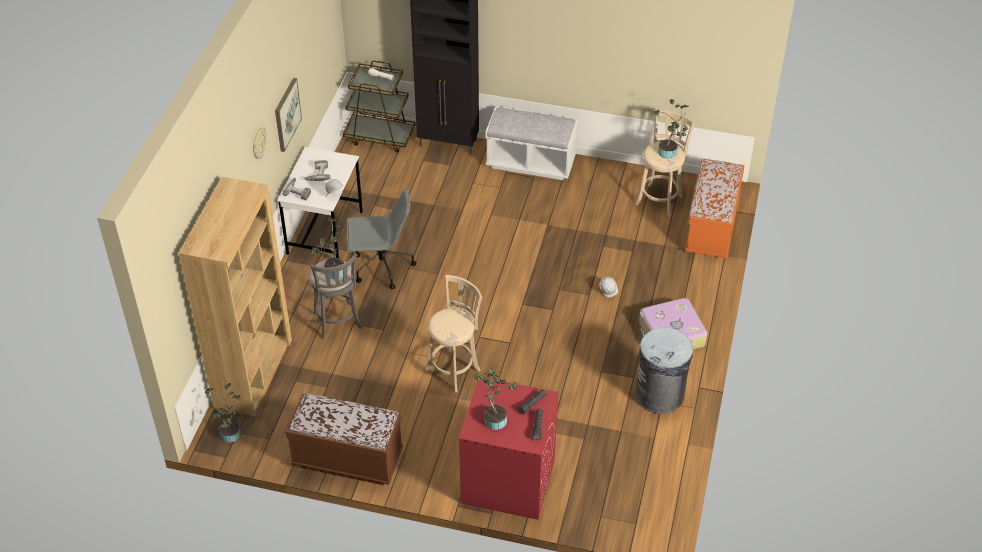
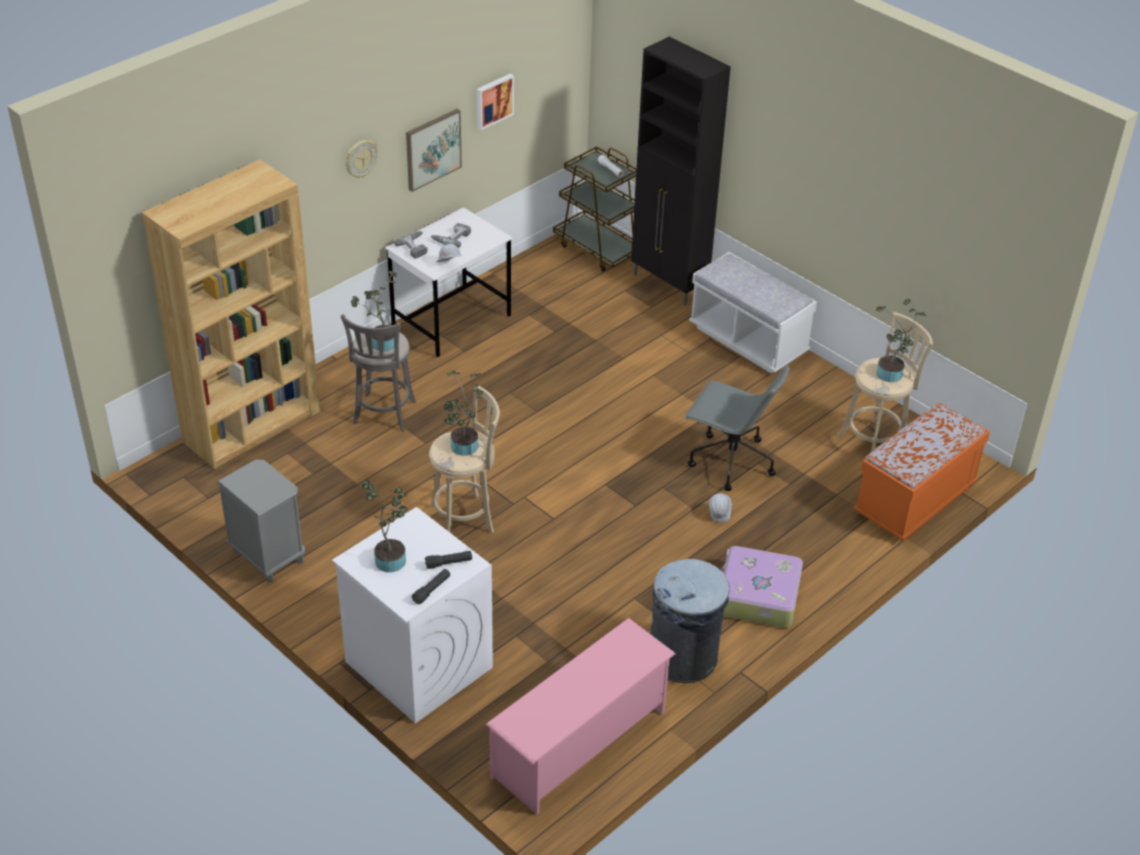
camera: 30 degrees right, 5 degrees down
(230, 436) = (173, 477): potted plant -> potted plant (463, 448)
(307, 60) = (493, 100): none -> picture
(347, 459) = (268, 556): brown bench -> grey nightstand
(381, 267) = (480, 379): grey office chair -> grey office chair (730, 461)
(507, 481) = (417, 664): red washing machine -> white washing machine
(645, 480) = (580, 744): none -> pink shoe rack

